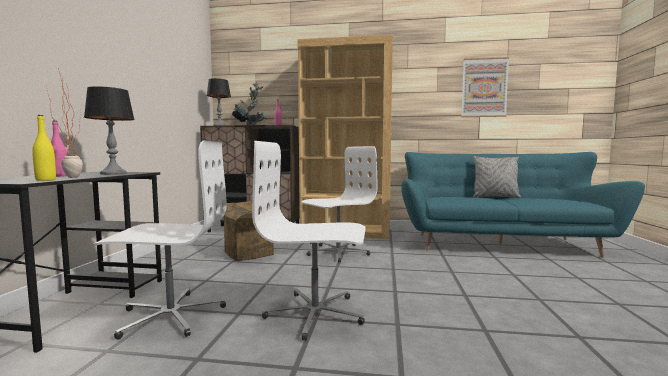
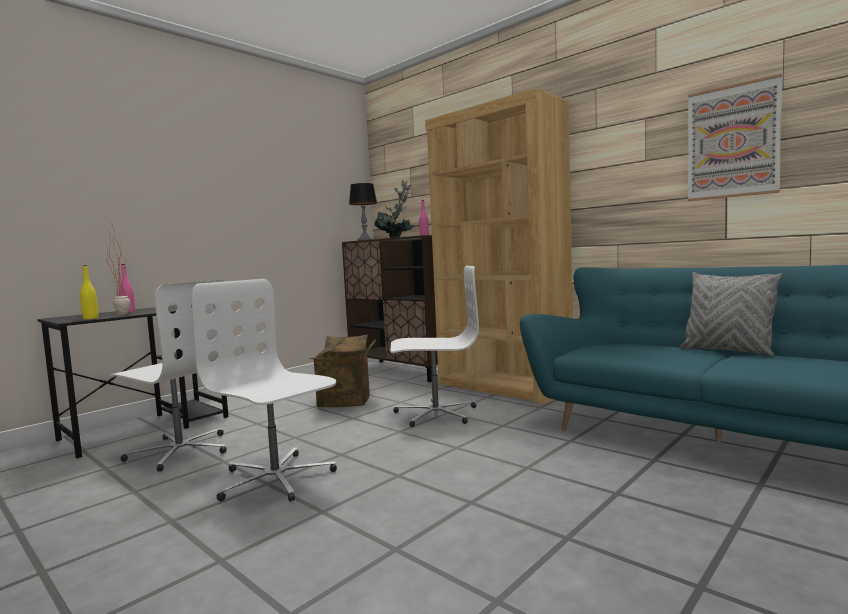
camera: 35 degrees right, 0 degrees up
(113, 174) = (174, 308): table lamp -> none

